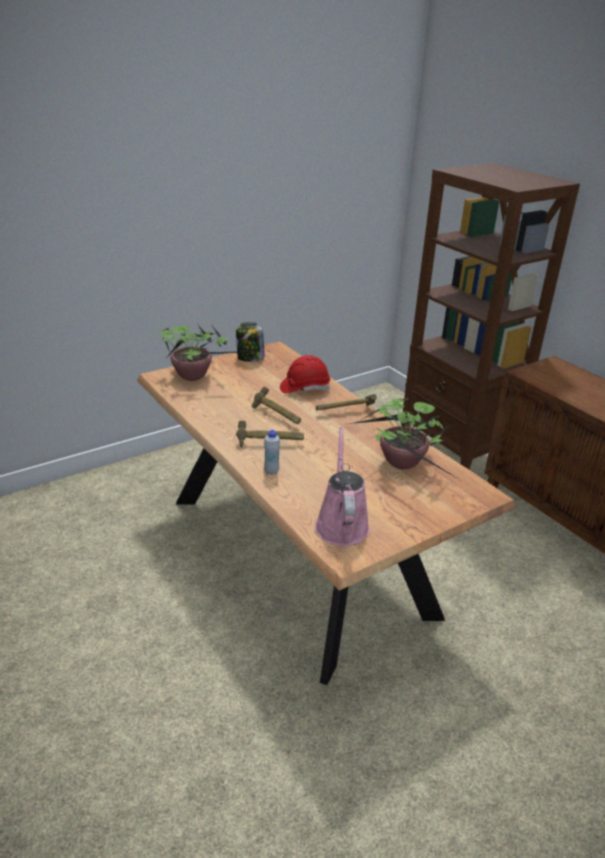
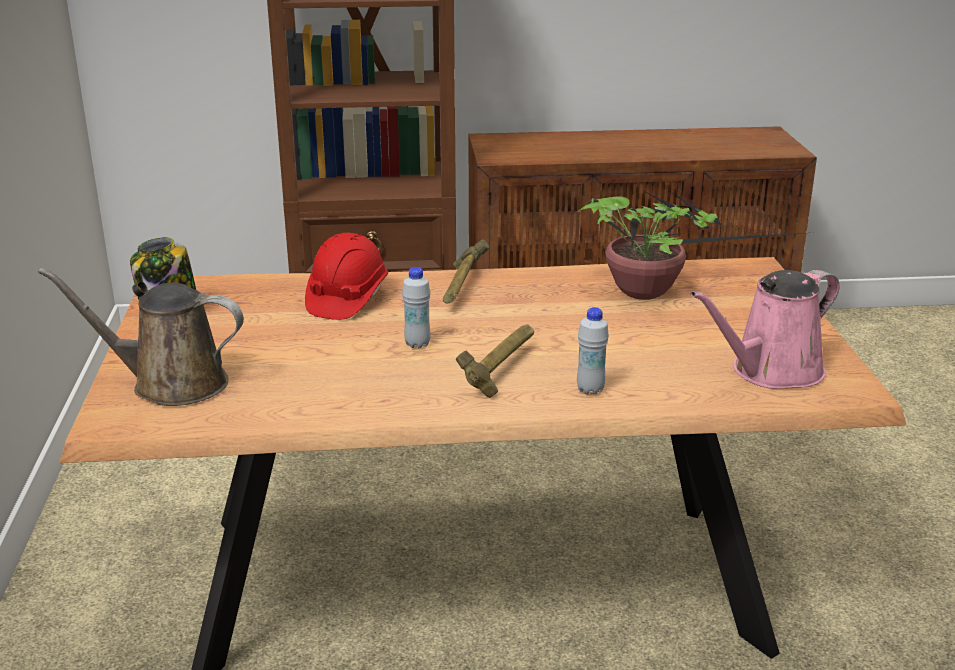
camera: 60 degrees left, 5 degrees down
(195, 377) = (170, 384): potted plant -> brown watering can
(276, 416) = (417, 344): hammer -> white bottle
(341, 523) = (770, 372): pink watering can -> pink watering can turned 60 degrees counterclockwise

